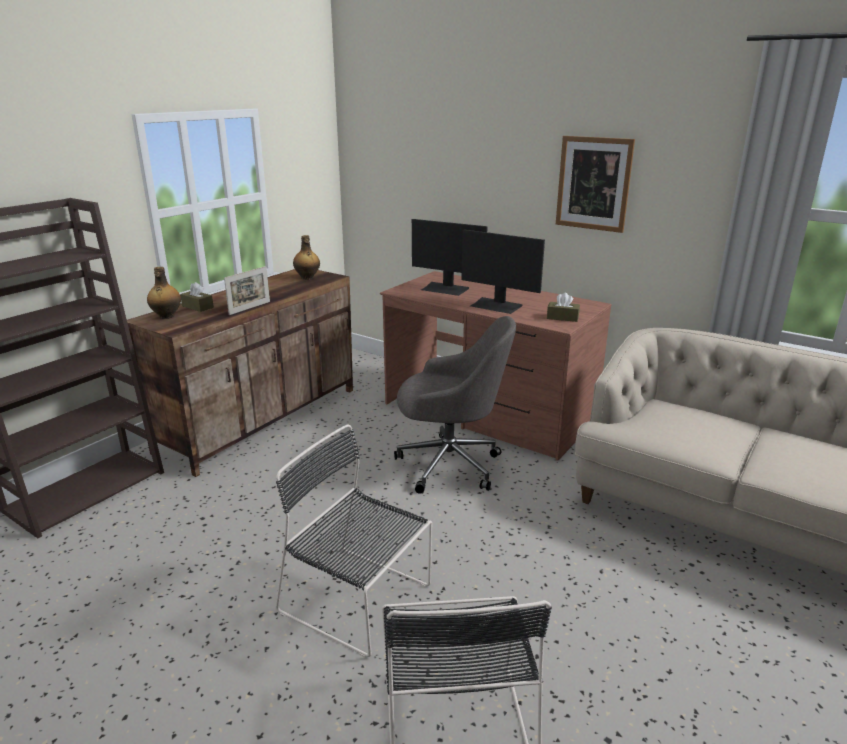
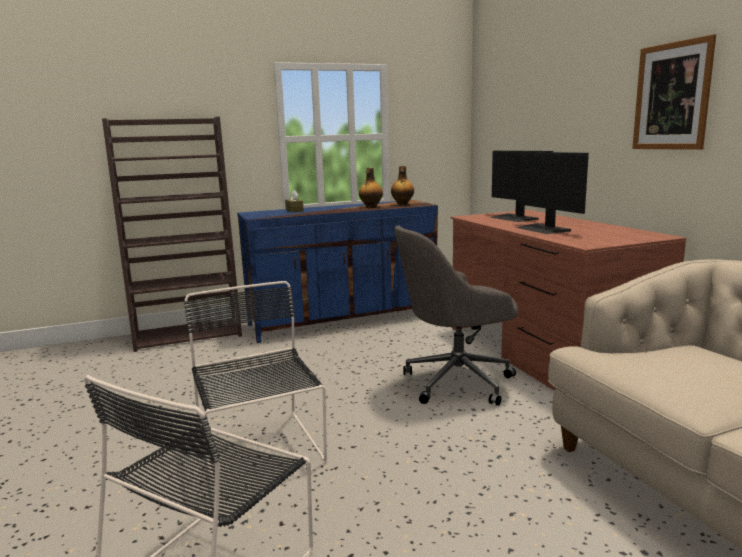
camera: 35 degrees right, 10 degrees down
(166, 316) = (265, 212): bottle -> bottle (370, 207)
(250, 308) = (326, 213): picture frame -> none
(263, 419) = (344, 320): brown cabinet -> blue cabinet
(450, 465) = (457, 383): grey office chair -> grey office chair turned 120 degrees clockwise
(562, 317) = (600, 240): brown tissue box -> none

